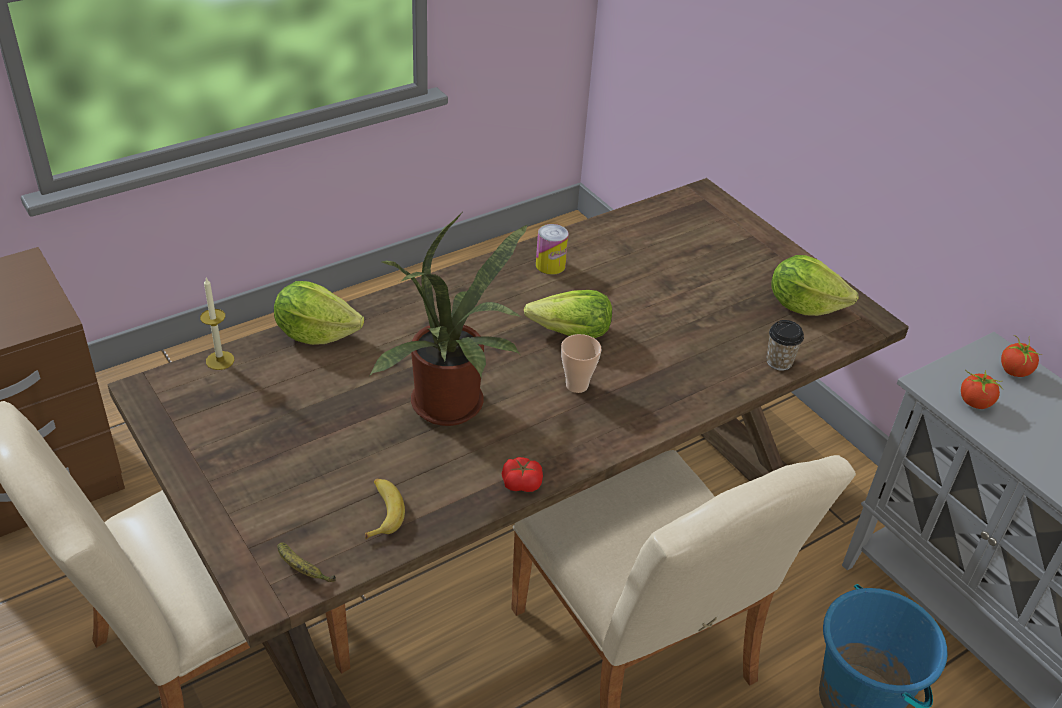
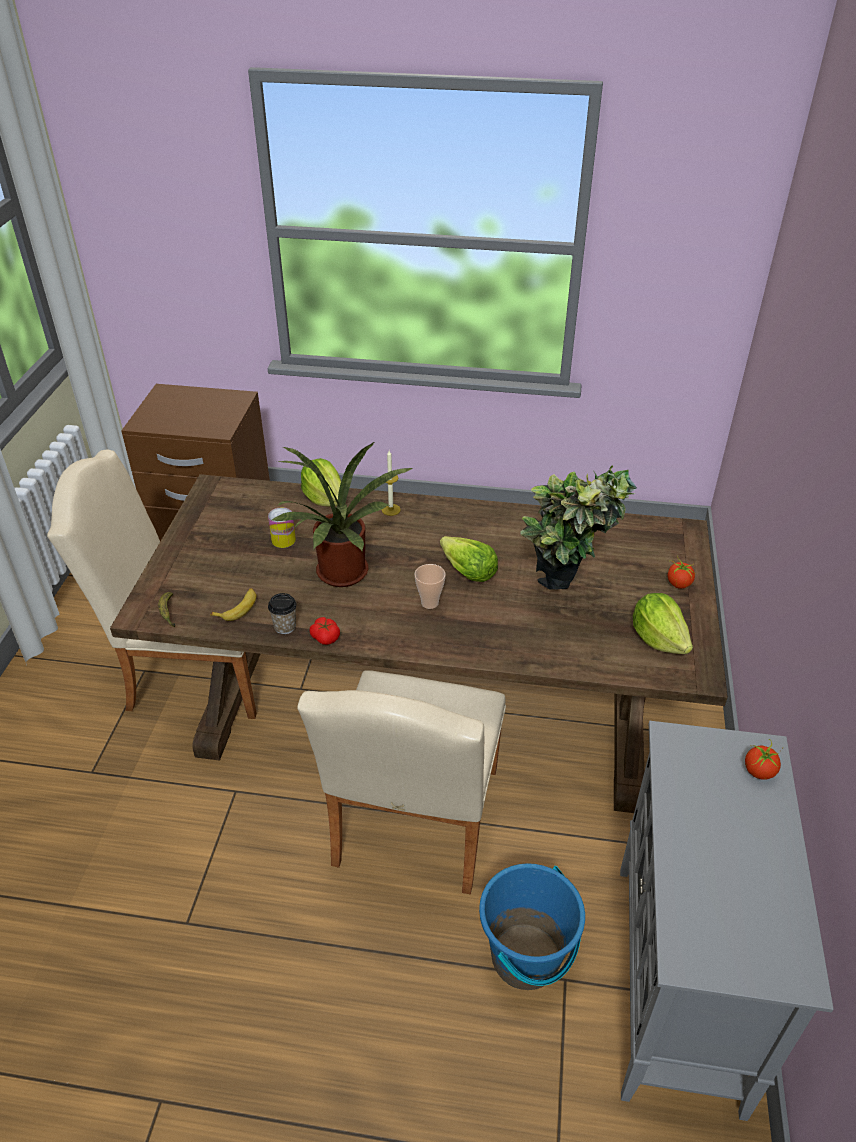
camera: 45 degrees right, 0 degrees up
(220, 360) = (261, 488): candle -> candle (391, 509)
(550, 265) = (510, 525): can -> can (283, 540)
(695, 317) = (565, 604): none -> potted plant
(779, 362) = (585, 663): cup -> cup (285, 627)
(974, 402) = (688, 770): tomato -> tomato (678, 584)

